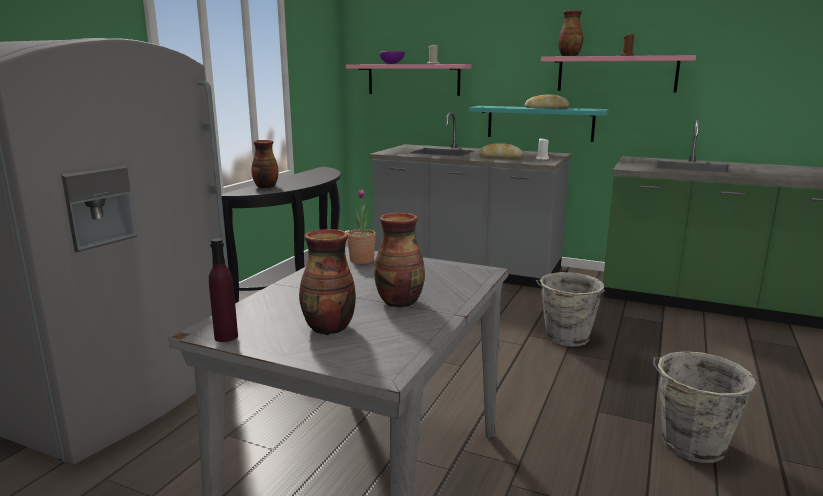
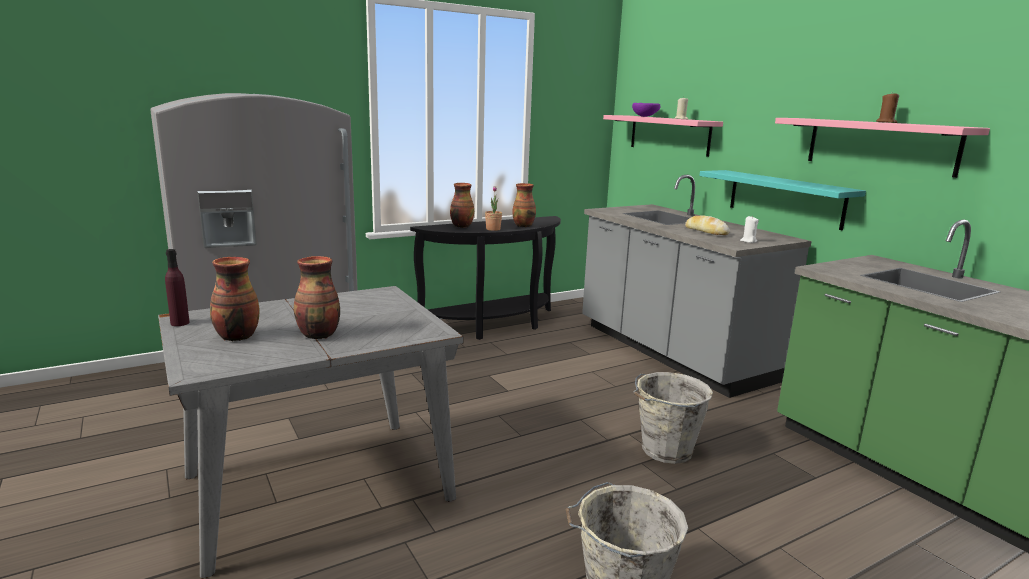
camera: 35 degrees right, 0 degrees up
(361, 260) = (377, 299): potted plant -> potted plant (493, 229)
(546, 108) = (783, 181): bread -> none
(569, 56) = (814, 118): vase -> vase (523, 225)

